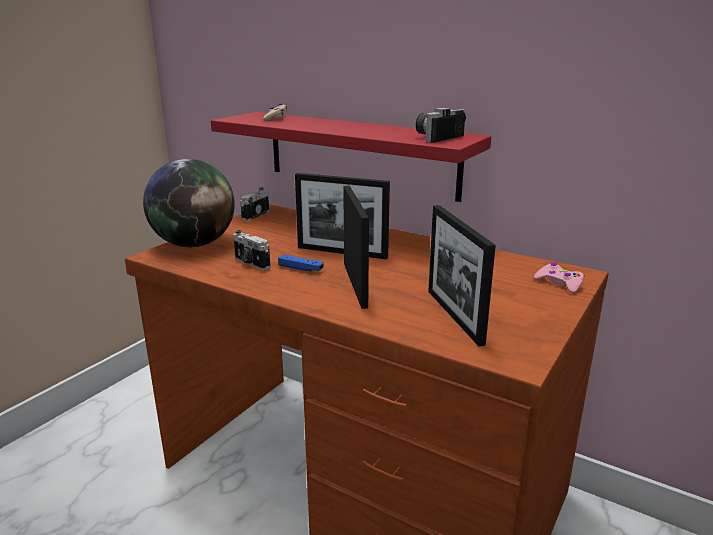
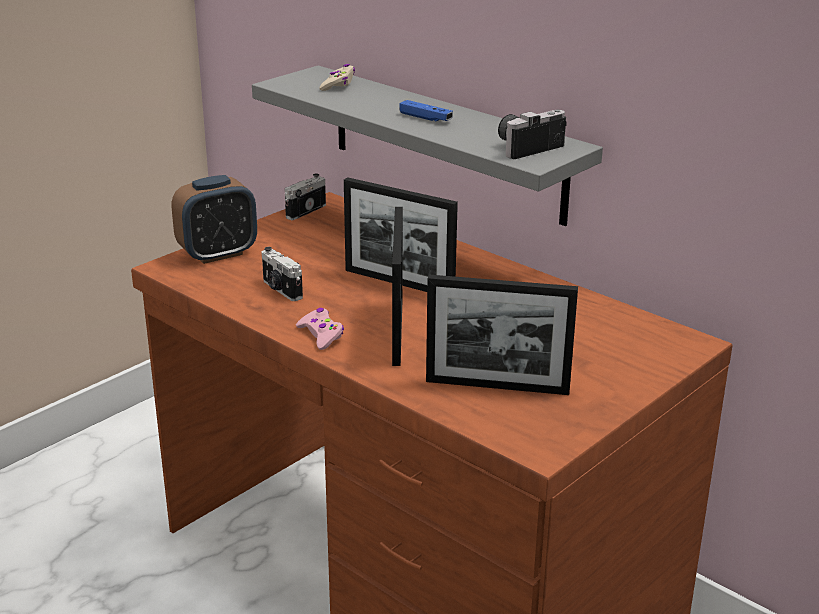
camera: 10 degrees right, 5 degrees up
(194, 244) = (218, 254): globe -> alarm clock
(301, 269) = (339, 303): blue game controller -> blue game controller (425, 118)
(360, 154) = (446, 143): red shelf -> grey shelf
(454, 316) = (497, 386): picture frame -> picture frame turned 75 degrees counterclockwise
(559, 283) = (654, 354): pink game controller -> pink game controller (321, 335)

